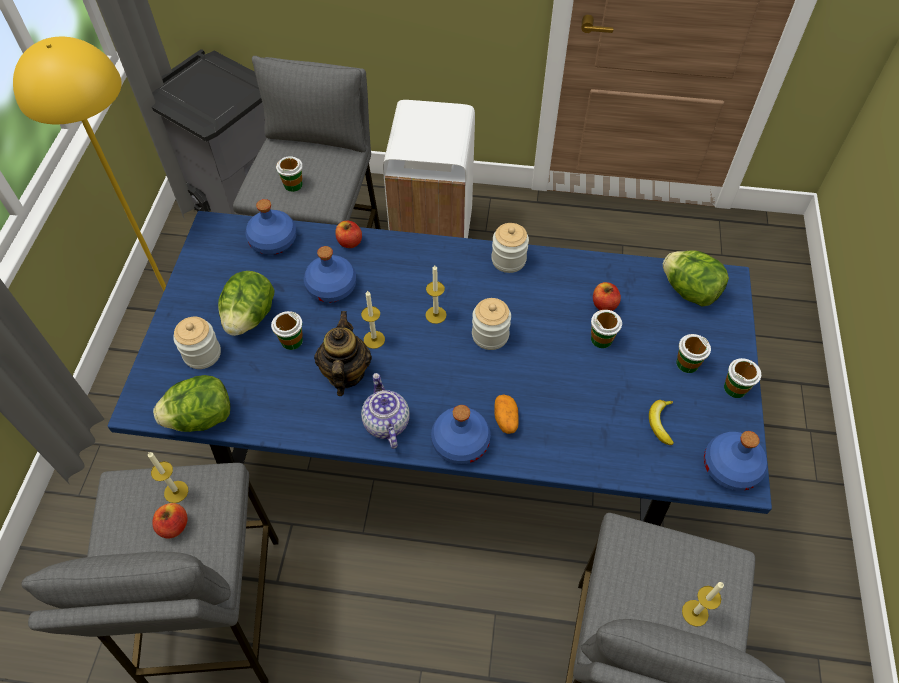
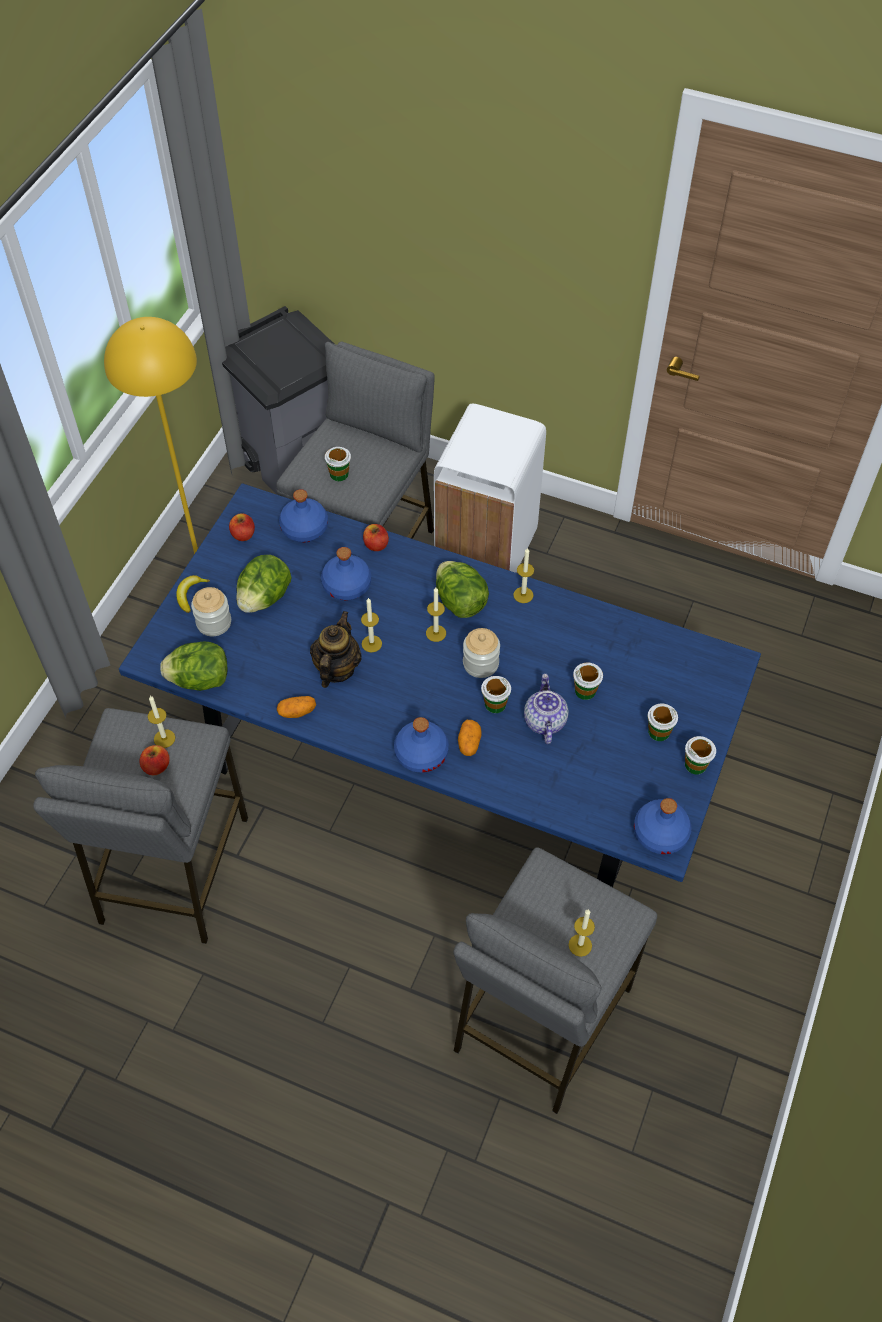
camera: 15 degrees right, 0 degrees up
(291, 341) = (296, 628): cup -> cup (495, 704)
(316, 428) = (297, 711): none -> potato
(385, 422) = (360, 721): teapot -> teapot (544, 721)
(508, 260) = (523, 595): jar -> candle
(604, 304) = (600, 658): apple -> apple (243, 534)
(660, 423) = (611, 779): banana -> banana (190, 595)
(689, 291) = (690, 664): lettuce -> lettuce (460, 602)

